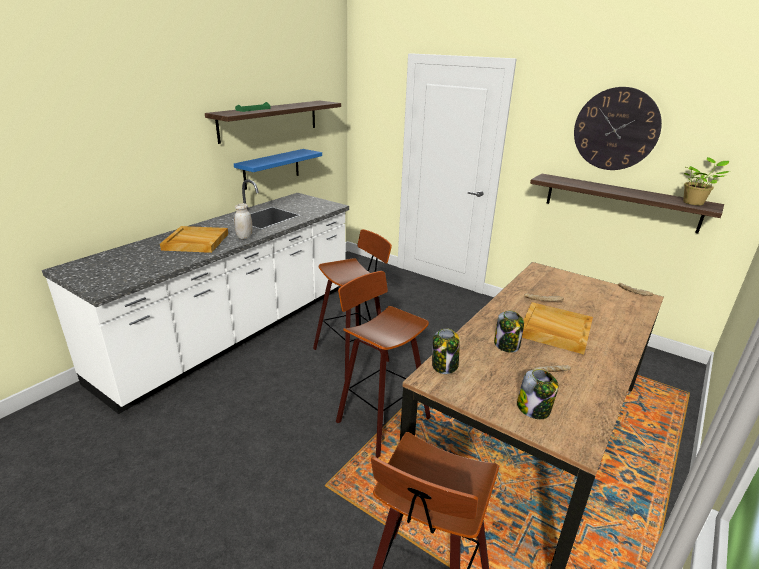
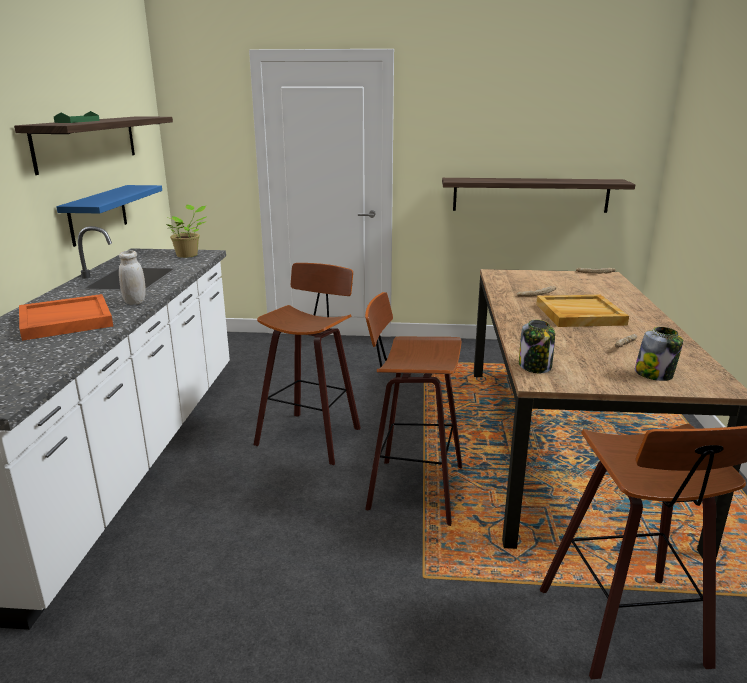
camera: 30 degrees left, 5 degrees down
(195, 242) = (65, 321): beige tray -> orange tray
(507, 345) = (561, 336): jar -> none
(616, 129) = (514, 118): wall clock -> none
(694, 202) = (604, 180): potted plant -> potted plant (189, 255)

